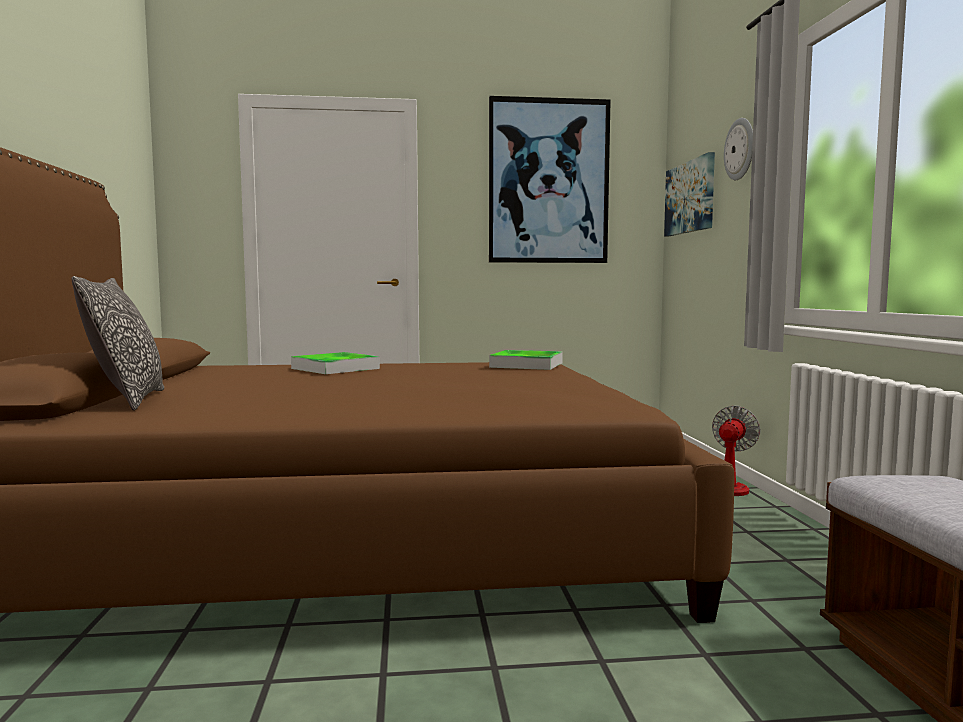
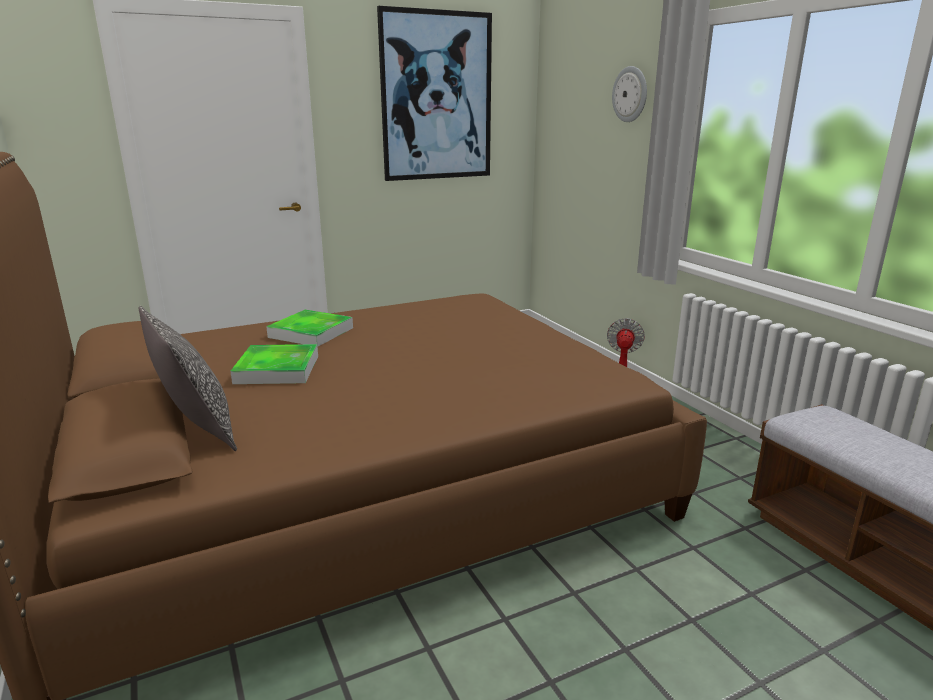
camera: 20 degrees left, 15 degrees up
(526, 365) = (474, 306): tray -> tray (277, 369)
(690, 197) = (569, 121): picture -> none

